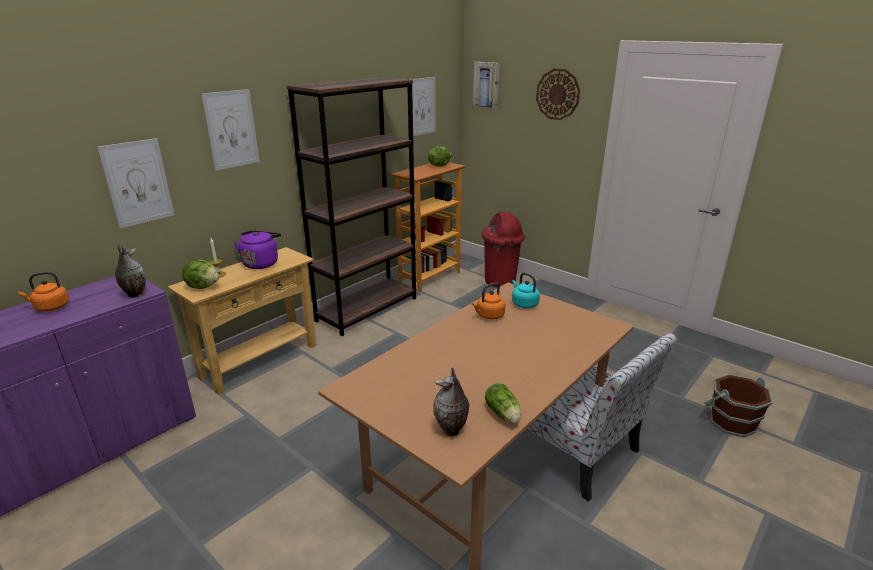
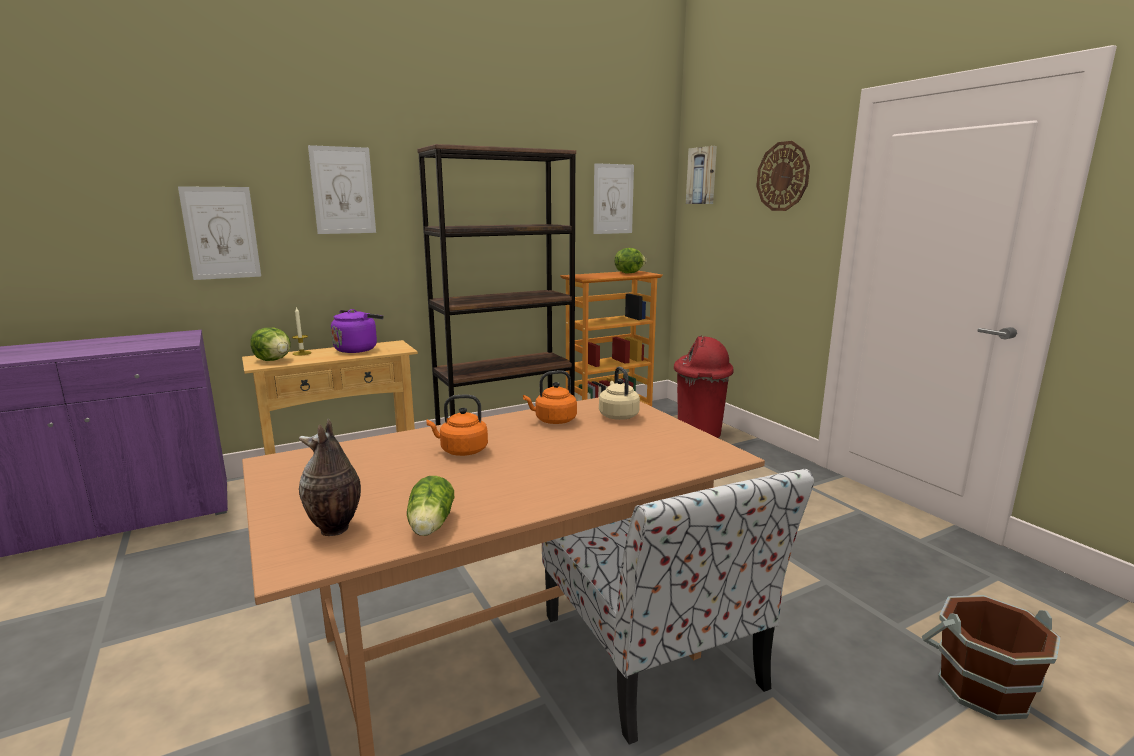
camera: 20 degrees right, 10 degrees down
(50, 307) = (84, 345): orange kettle -> orange kettle (461, 451)
(135, 294) = (169, 344): vase -> none
(523, 304) = (618, 415): turquoise kettle -> beige kettle

